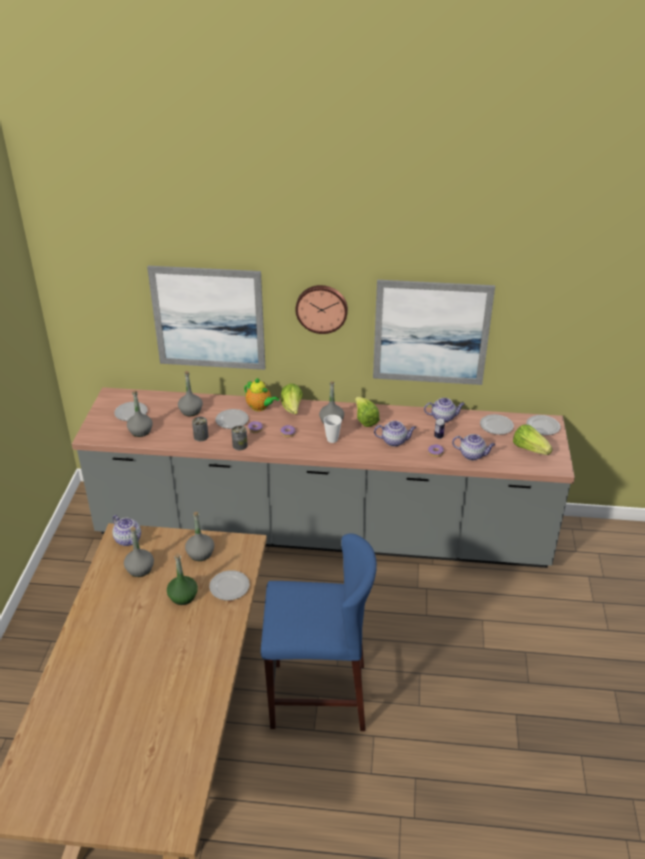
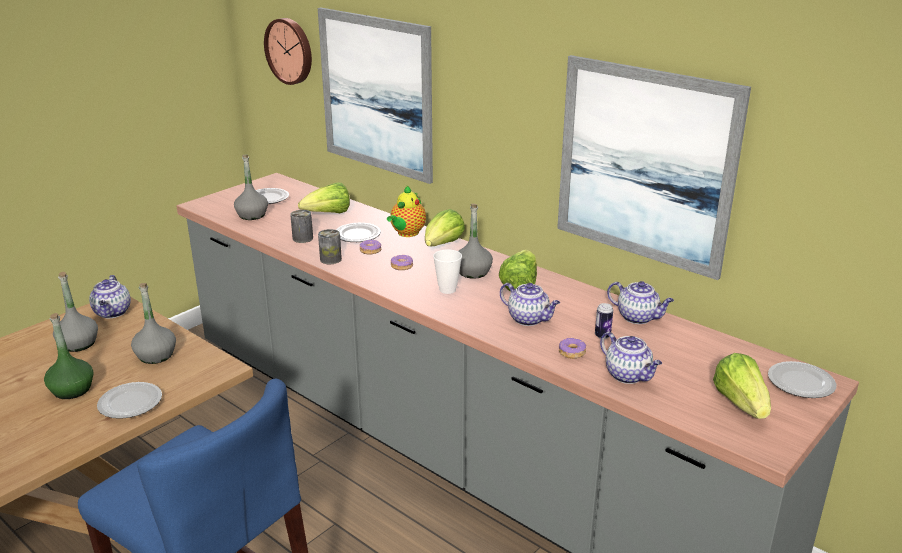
camera: 35 degrees right, 10 degrees down
(191, 411) = (328, 214): grey bottle -> lettuce
(260, 407) = (407, 233): teapot -> teapot turned 45 degrees clockwise
(321, 308) = (499, 96): wall clock -> wall clock (290, 51)
(496, 426) = (715, 355): plate -> none

